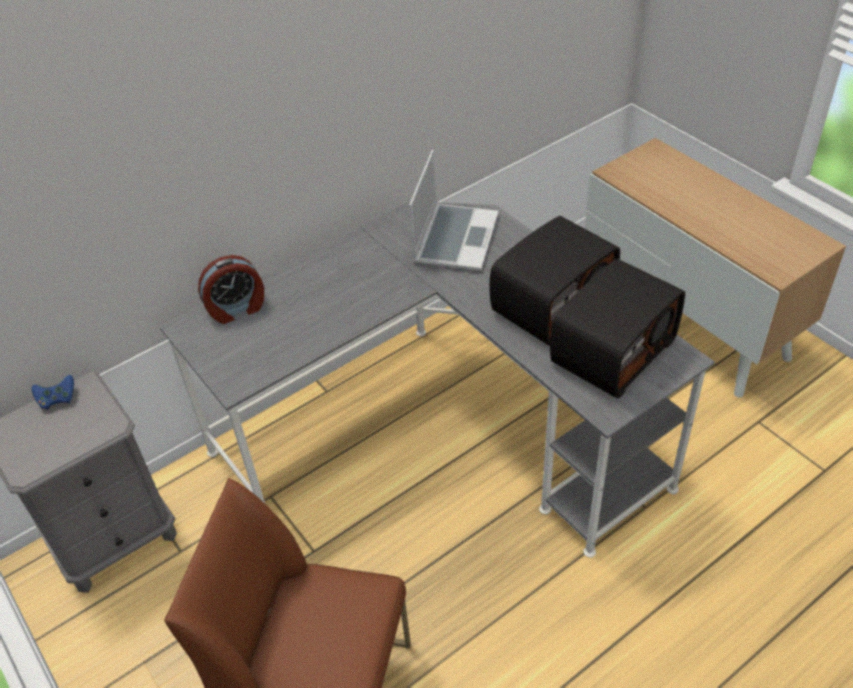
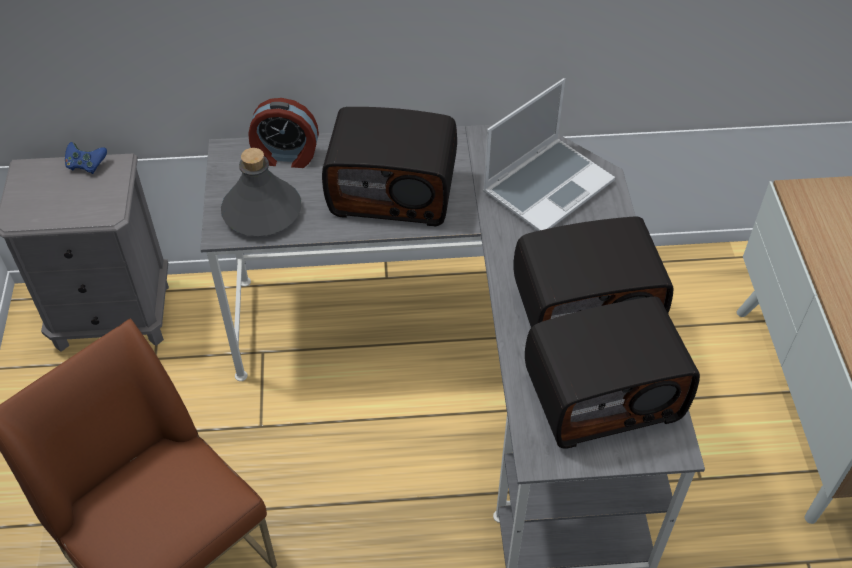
camera: 30 degrees right, 5 degrees up
(253, 356) = (262, 211): none -> grey bottle
(345, 293) = (393, 190): none -> radio

